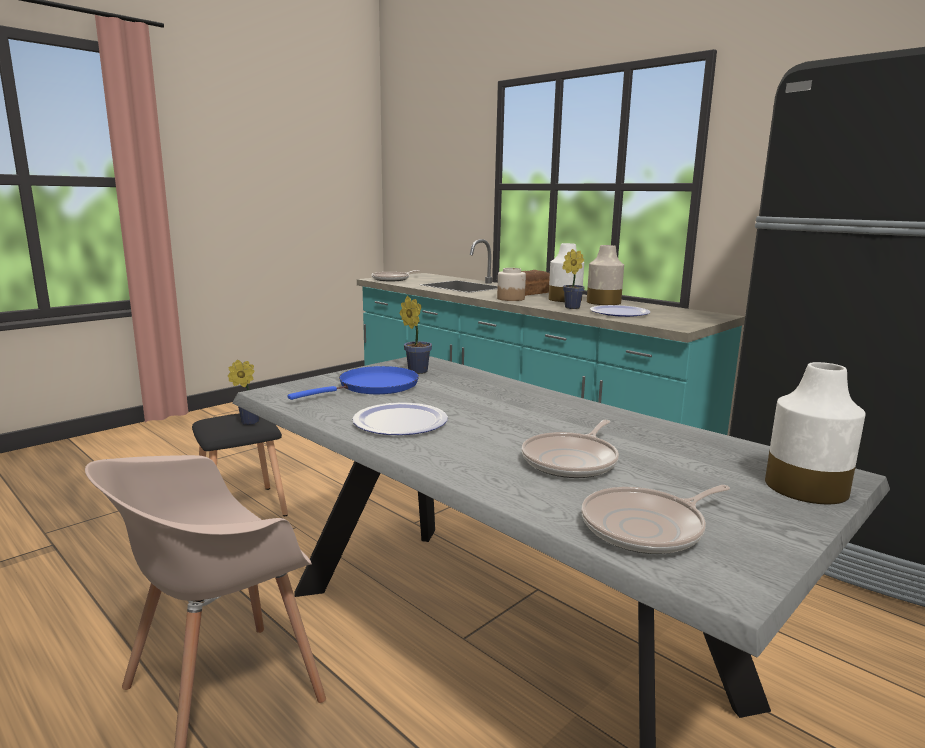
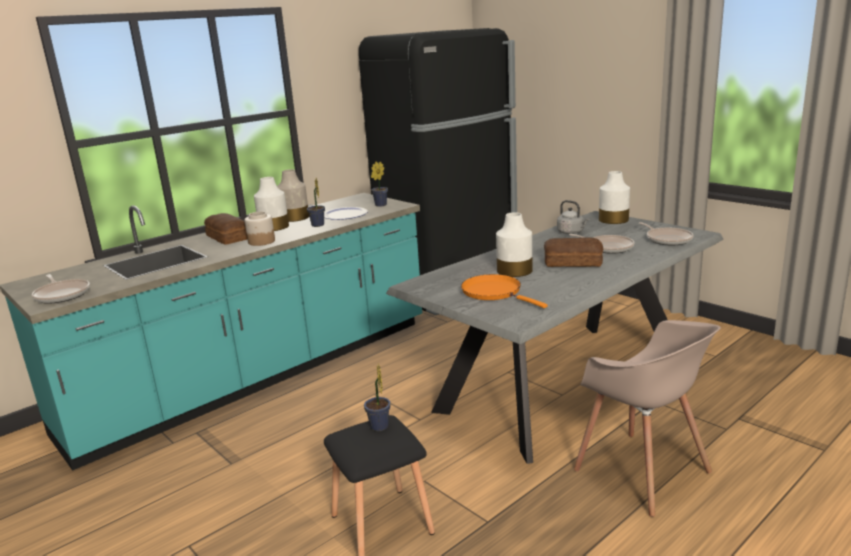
camera: 85 degrees left, 5 degrees up
(374, 387) = (494, 292): blue frying pan -> orange frying pan
(400, 421) = (567, 280): plate -> none
(416, 371) = (448, 284): potted plant -> potted plant (379, 205)
(456, 397) = (514, 270): none -> white vase
(486, 429) = (572, 262): none -> bread
(671, 441) = (571, 232): none -> grey kettle

